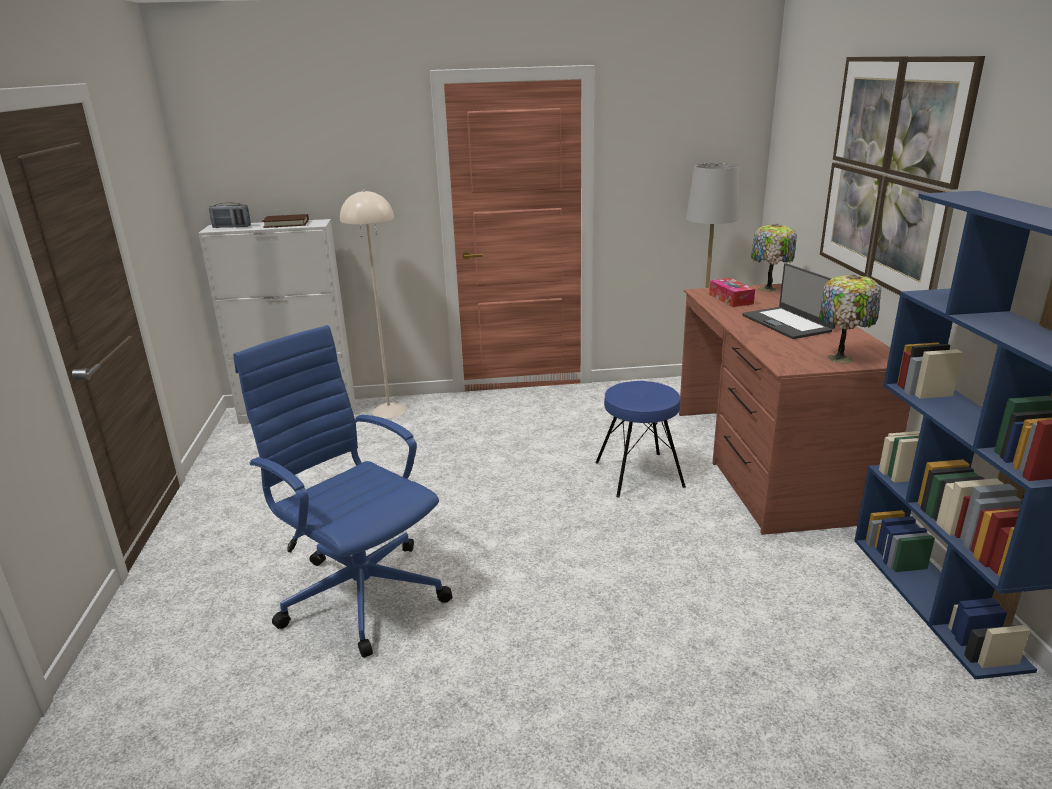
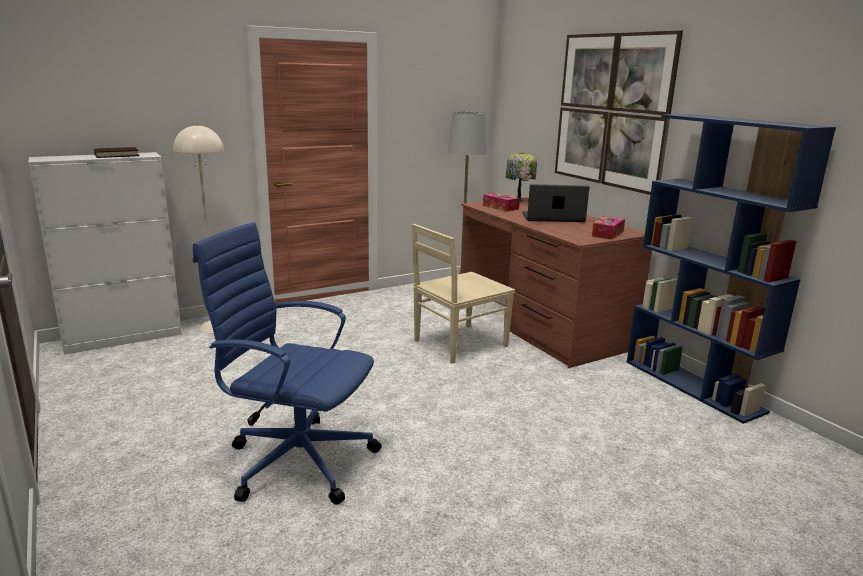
camera: 25 degrees left, 5 degrees down
(232, 227) = (60, 158): radio -> none
(638, 474) = (458, 344): blue stool -> beige chair
(787, 323) = (553, 218): laptop -> laptop turned 135 degrees clockwise
(842, 358) = (607, 233): table lamp -> tissue box

